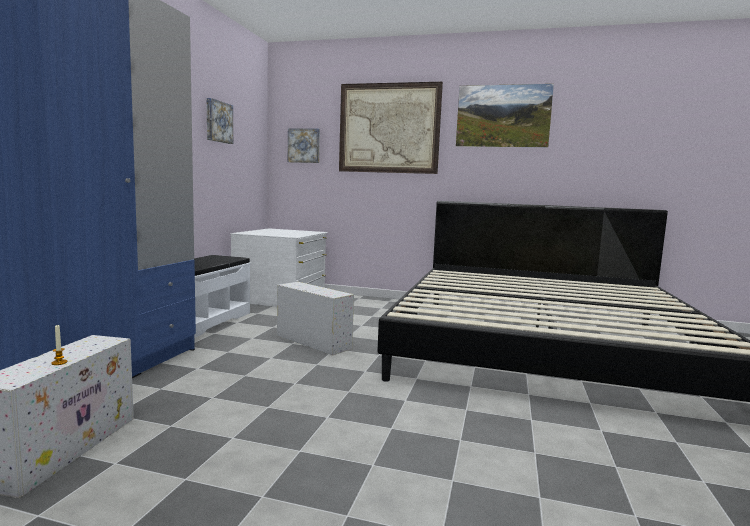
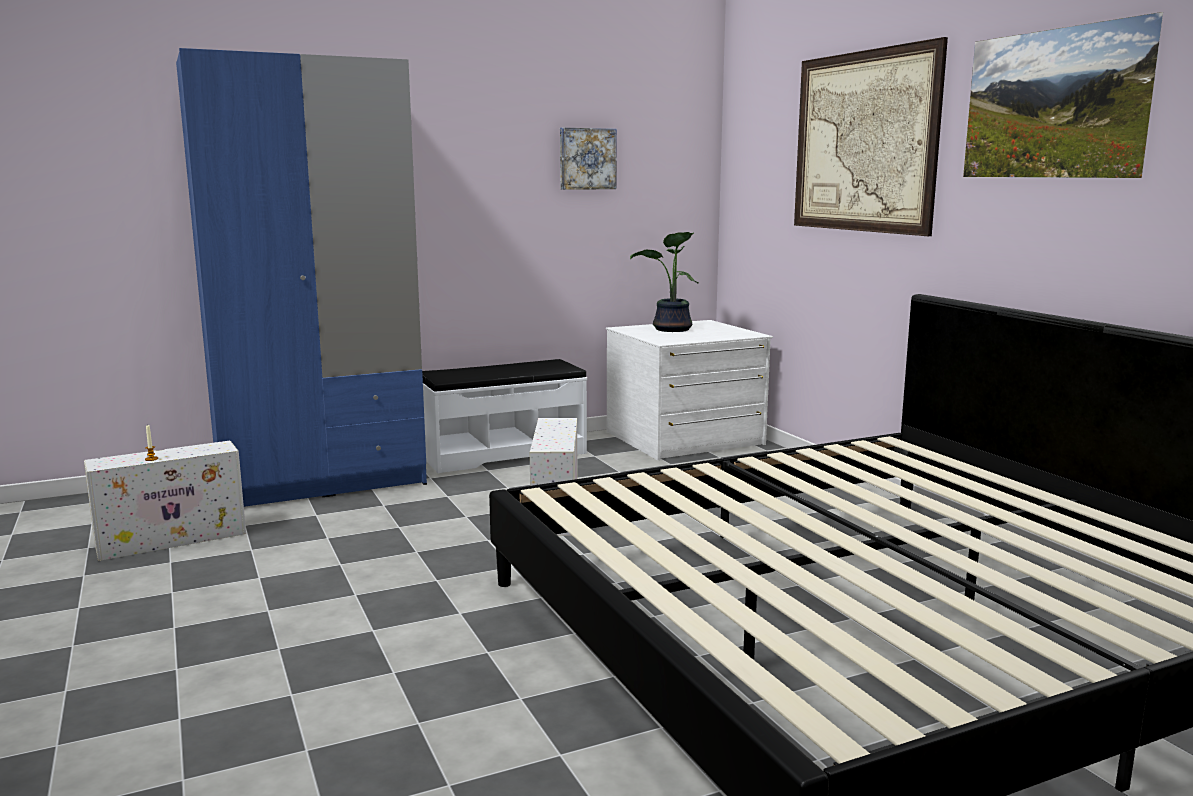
camera: 50 degrees right, 5 degrees up
(271, 232) = (671, 330): none -> potted plant
(304, 145) = (758, 178): picture -> none

